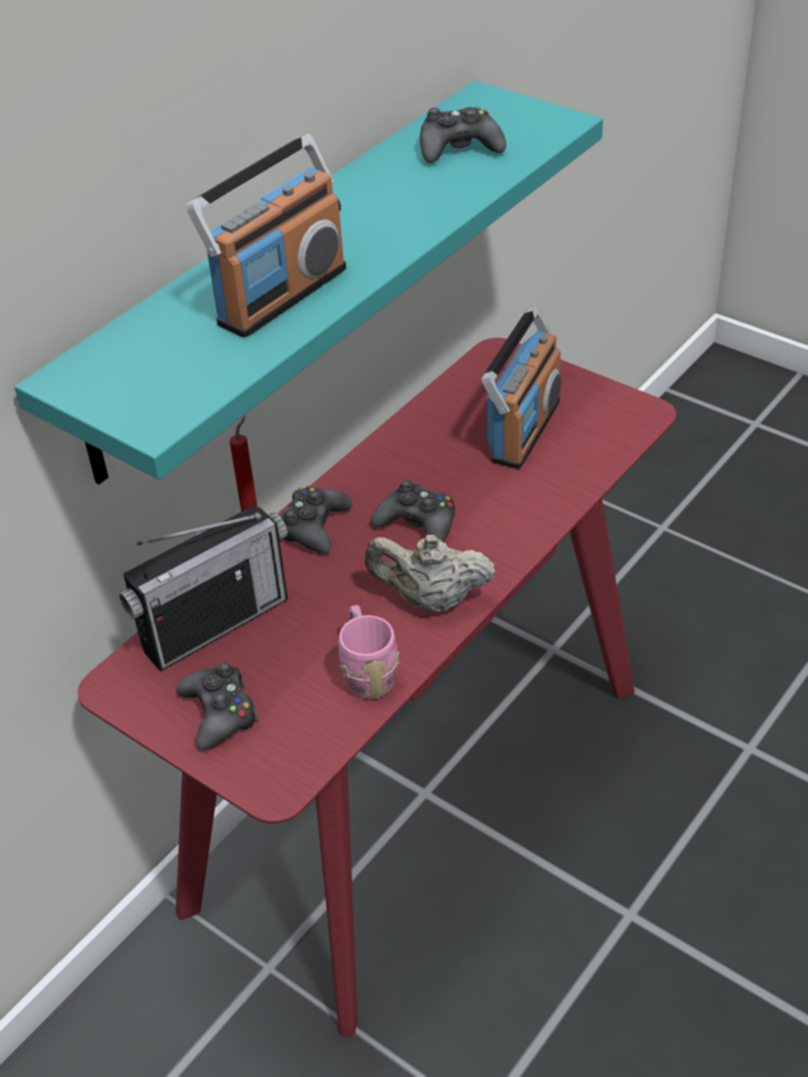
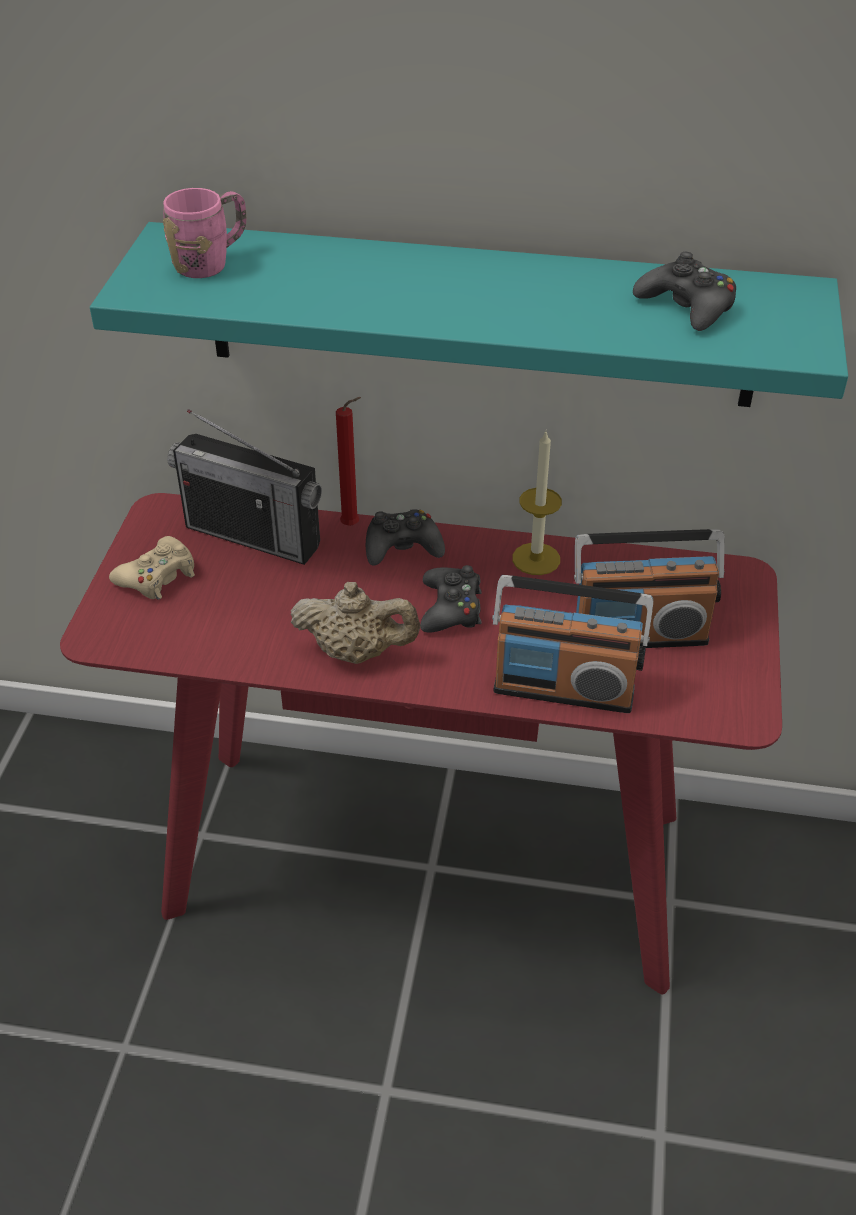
camera: 60 degrees right, 0 degrees up
(220, 713) = (157, 577): black game controller -> beige game controller
(281, 295) = (348, 290): radio -> radio (564, 689)
(367, 672) = (246, 644): pink mug -> pink mug (211, 262)
(394, 453) = (536, 559): none -> candle
(431, 600) = (356, 652): beige teapot -> beige teapot turned 120 degrees clockwise

